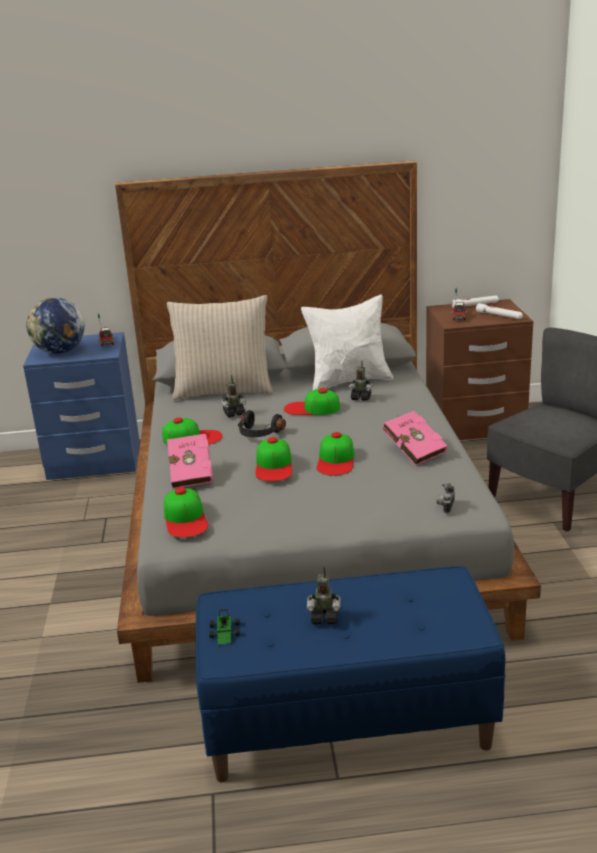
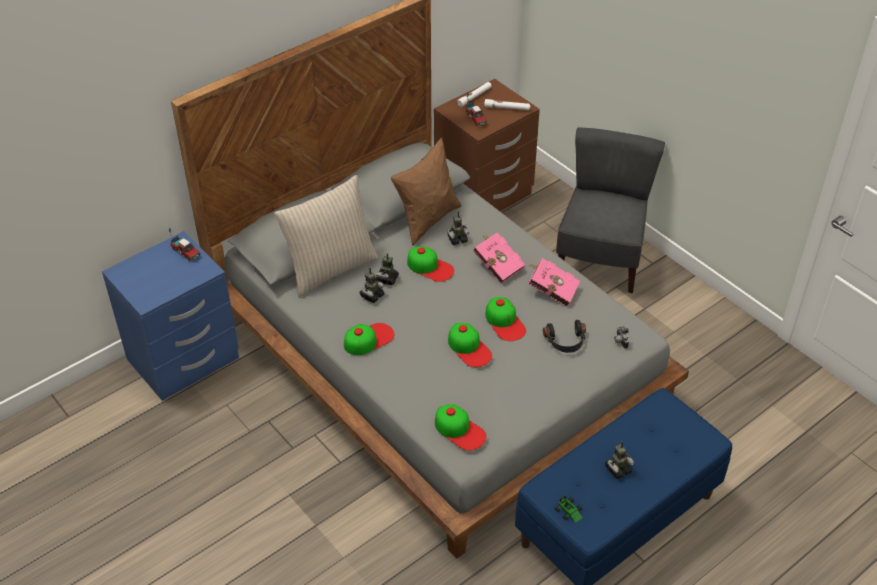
camera: 35 degrees left, 20 degrees up
(60, 352) = (154, 282): globe -> none
(192, 474) = (415, 381): pink book -> pink book (497, 265)
(258, 434) = (418, 314): black headphones -> black headphones (565, 342)
(262, 407) = (387, 279): none -> toy robot
(311, 408) = (430, 267): cap -> cap turned 120 degrees counterclockwise
(349, 381) = (427, 220): white pillow -> brown pillow

